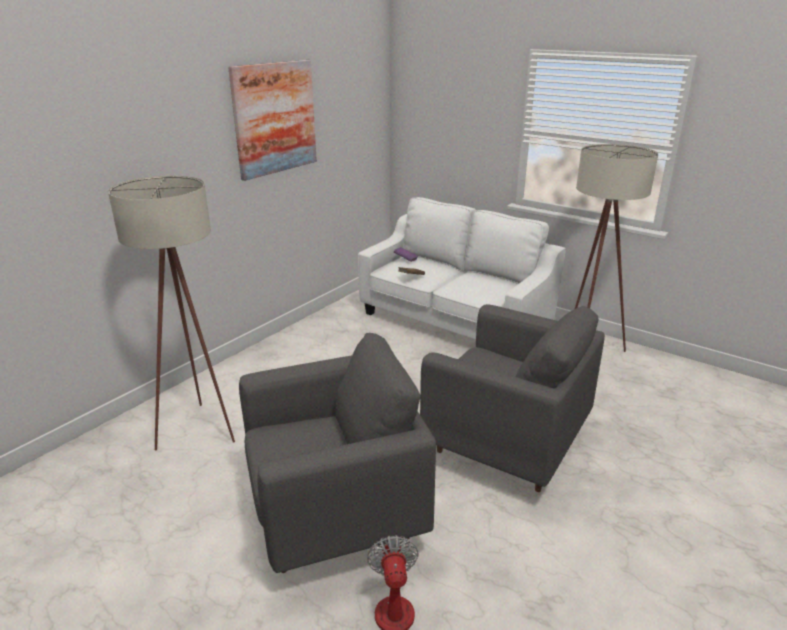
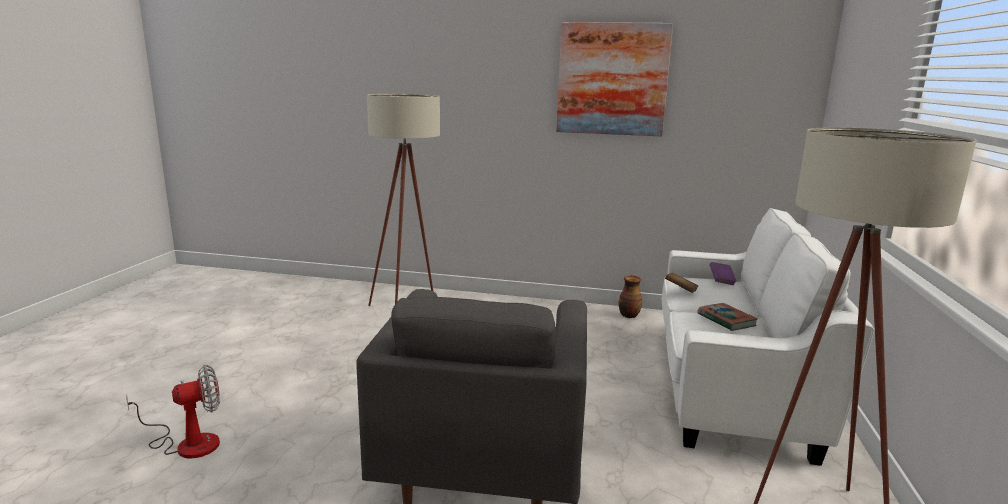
camera: 65 degrees right, 10 degrees down
(328, 319) = (628, 315): none -> vase
(336, 516) = (318, 391): grey armchair -> none
(470, 281) = (726, 320): none -> book

